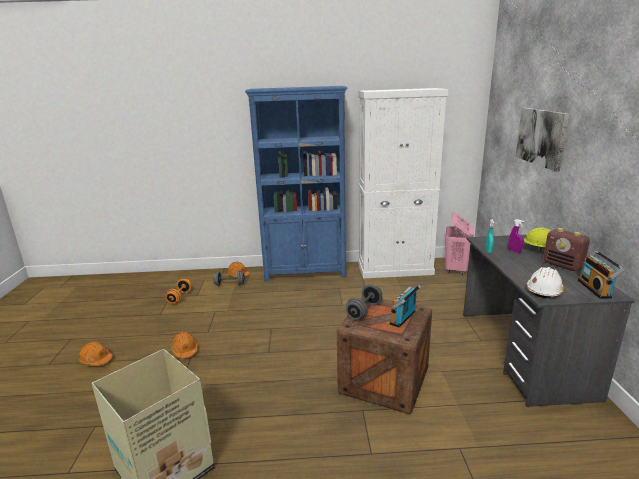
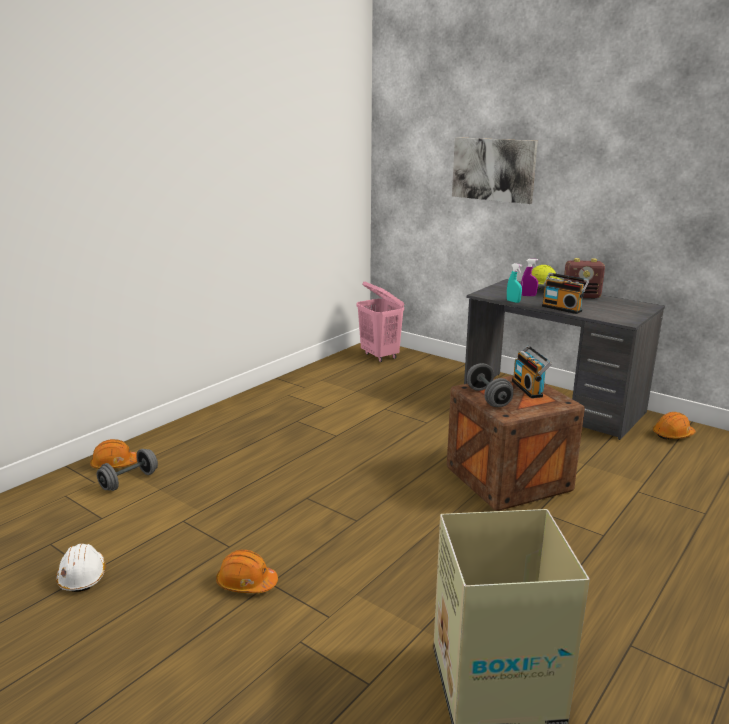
camera: 50 degrees left, 0 degrees up
(96, 360) = (119, 686): orange hard hat -> orange hard hat (672, 435)
(179, 297) = (75, 535): orange dumbbell -> none
(305, 272) = (216, 421): blue bookcase -> none
(395, 269) = (319, 377): white cabinet -> none
(544, 290) = (615, 317): white hard hat -> white hard hat (82, 576)
(596, 289) = (634, 305): radio -> radio (562, 308)

